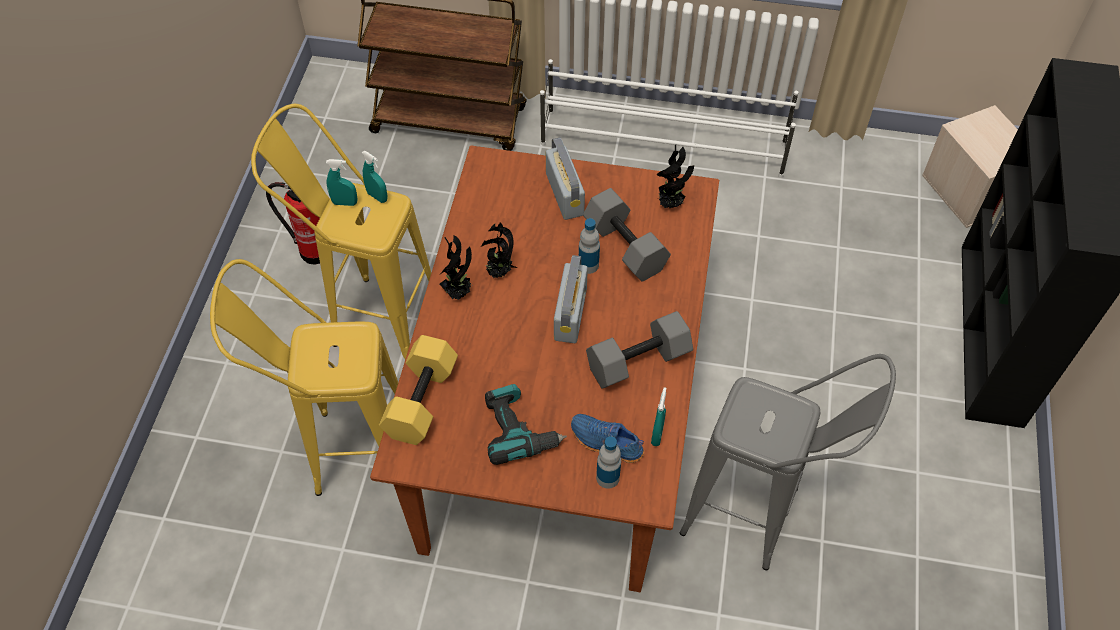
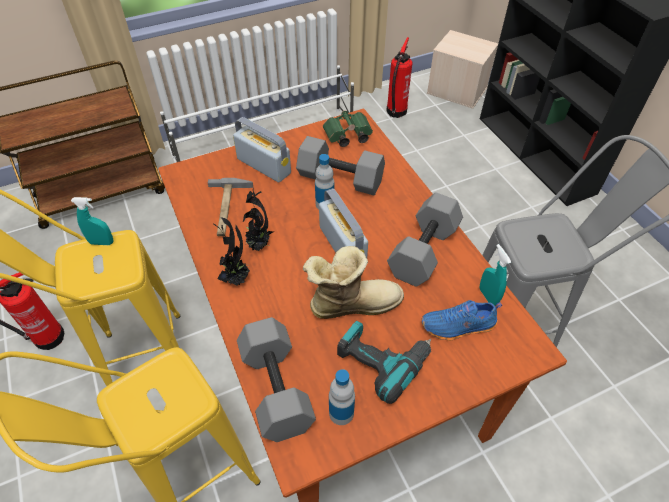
camera: 35 degrees left, 5 degrees down
(345, 203) = (73, 262): turquoise spray bottle -> none
(420, 399) = (274, 388): yellow dumbbell -> grey dumbbell
(499, 222) = (227, 209): none -> hammer
(535, 369) = (352, 302): none -> boot
(607, 477) = (485, 353): bottle -> bottle (341, 413)
(671, 204) = (347, 137): potted plant -> green binoculars
(855, 182) = (395, 112): none -> fire extinguisher

